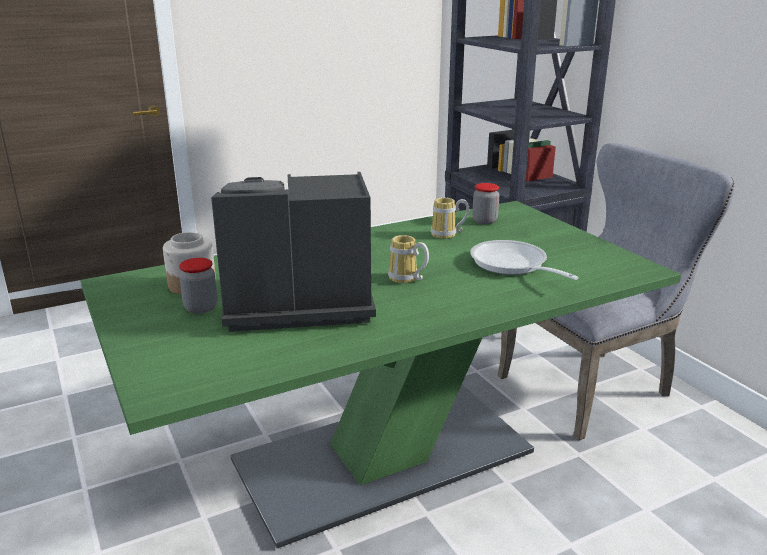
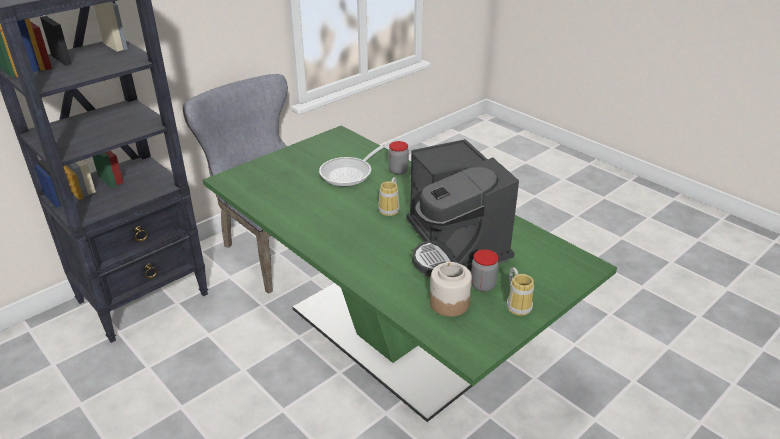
camera: 105 degrees left, 10 degrees up
(447, 235) = (298, 202): mug -> mug (518, 305)
(484, 221) = (261, 189): jar -> jar (398, 170)

